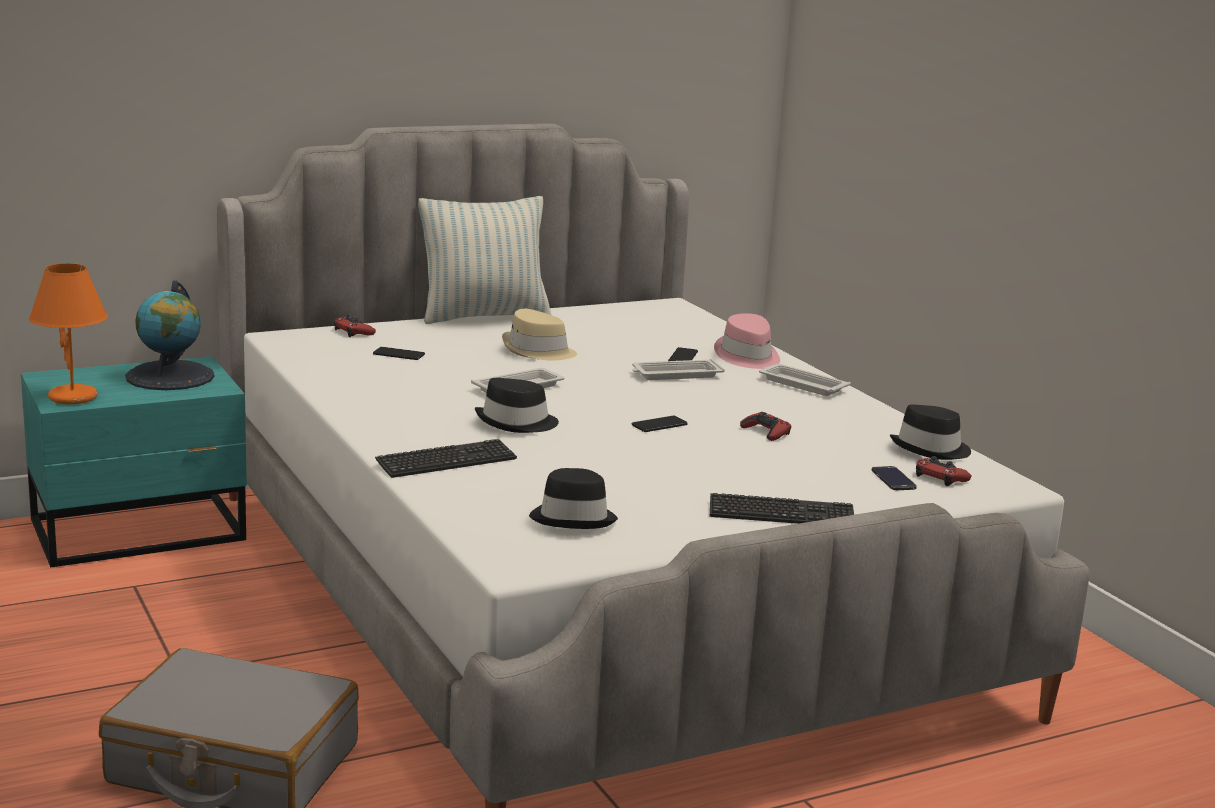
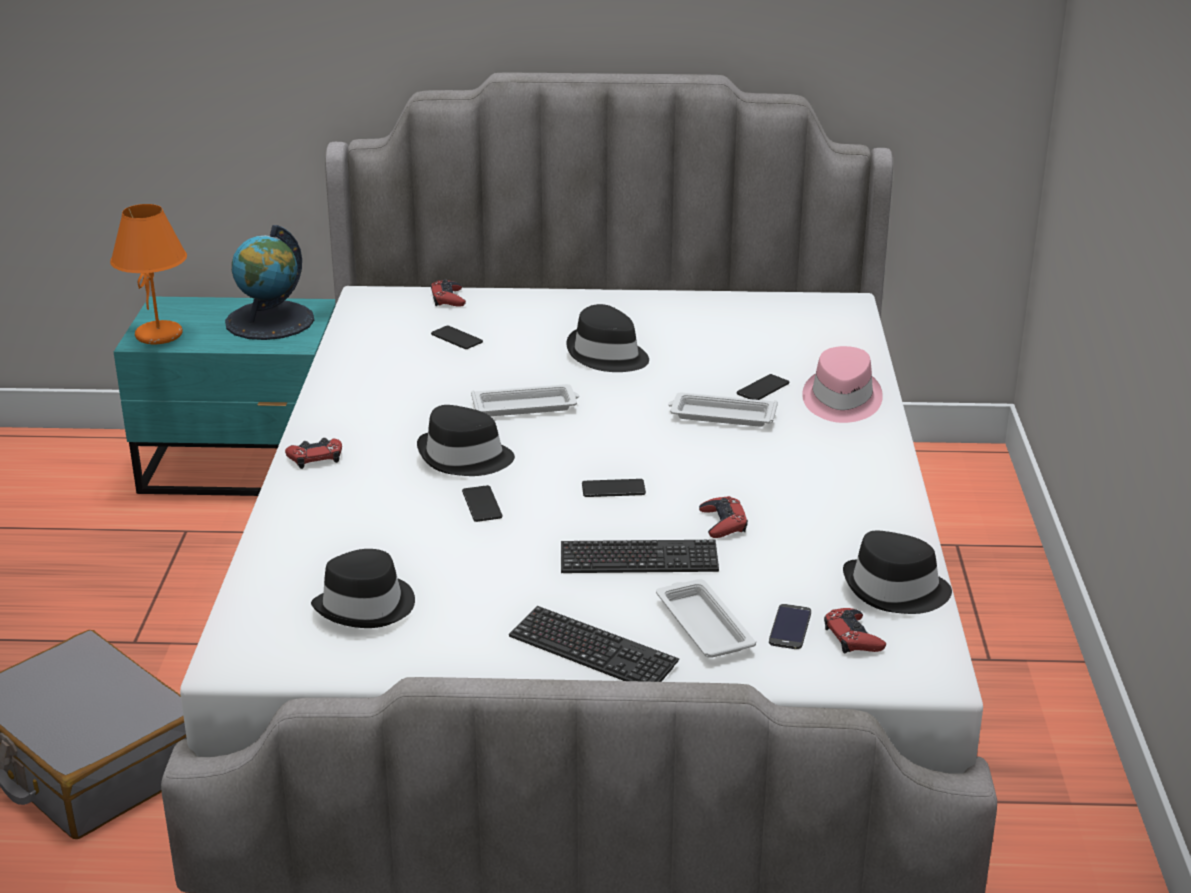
camera: 30 degrees right, 10 degrees up
(390, 439) = (315, 457): none -> red game controller
(446, 461) = (333, 499): keyboard -> keyboard (639, 560)
(484, 317) = (607, 295): pillow -> none
(538, 351) = (607, 355): beige hat -> black hat
(573, 447) = (482, 504): none -> phone
(801, 384) = (855, 456): white tray -> white tray (703, 625)

